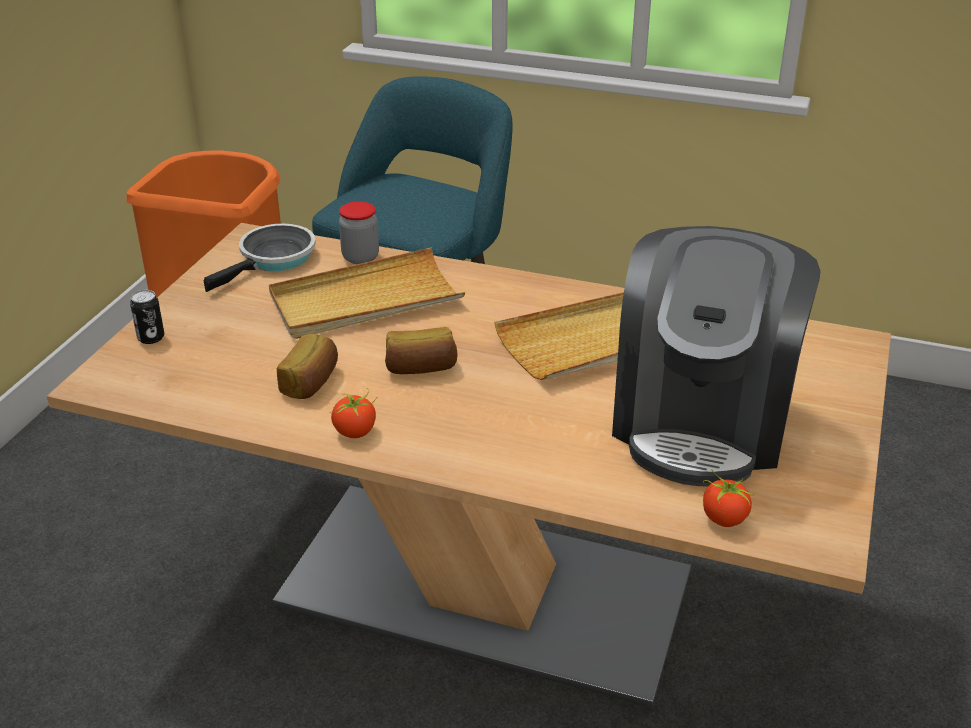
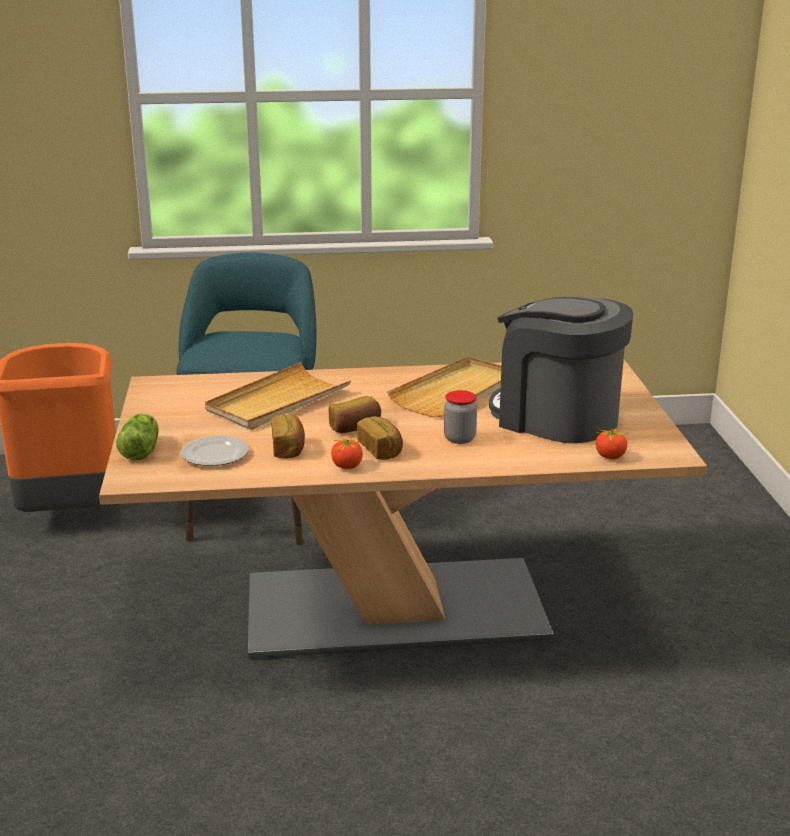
camera: 25 degrees left, 10 degrees down
(151, 338) = (141, 449): can -> lettuce
(220, 368) = (214, 454): none -> plate
(273, 259) = (183, 392): frying pan -> none
(360, 257) = (247, 380): jar -> jar (459, 438)
(420, 416) = (381, 450): none -> bread
(702, 422) = (556, 418): coffee machine -> coffee machine turned 135 degrees clockwise

